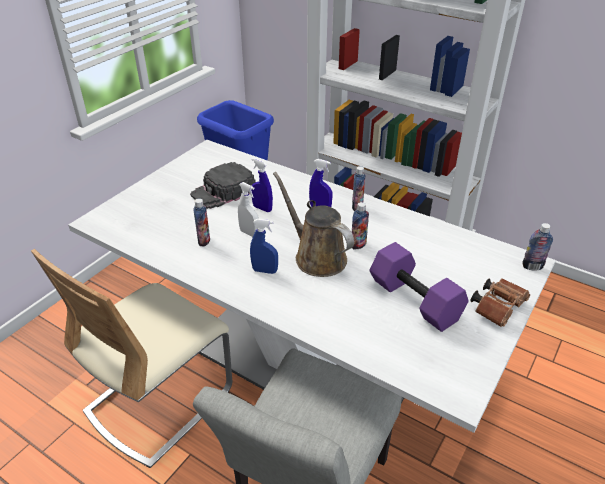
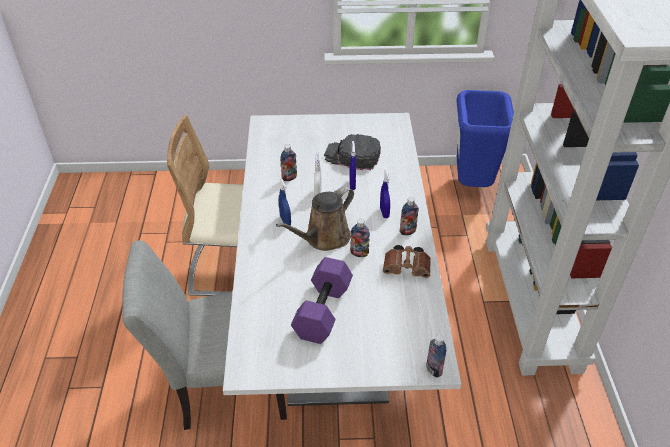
camera: 55 degrees right, 5 degrees up
(316, 256) = (324, 238): brown watering can -> brown watering can turned 150 degrees counterclockwise
(498, 307) = (357, 363): brown binoculars -> brown binoculars (408, 268)

